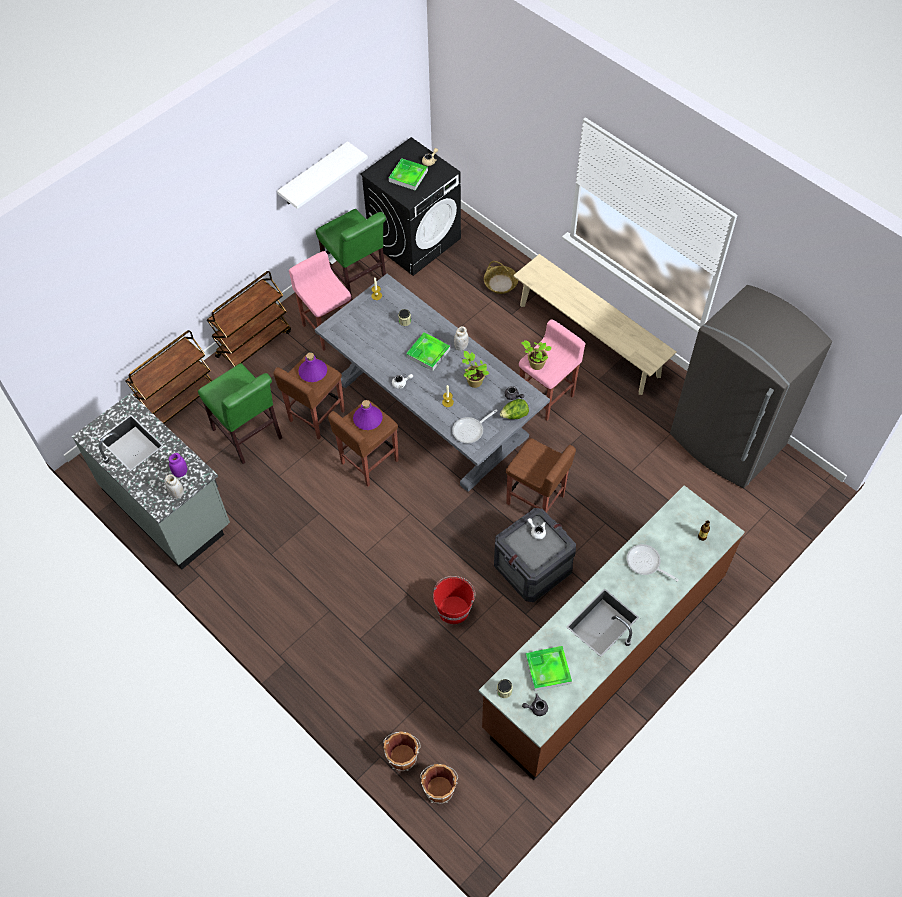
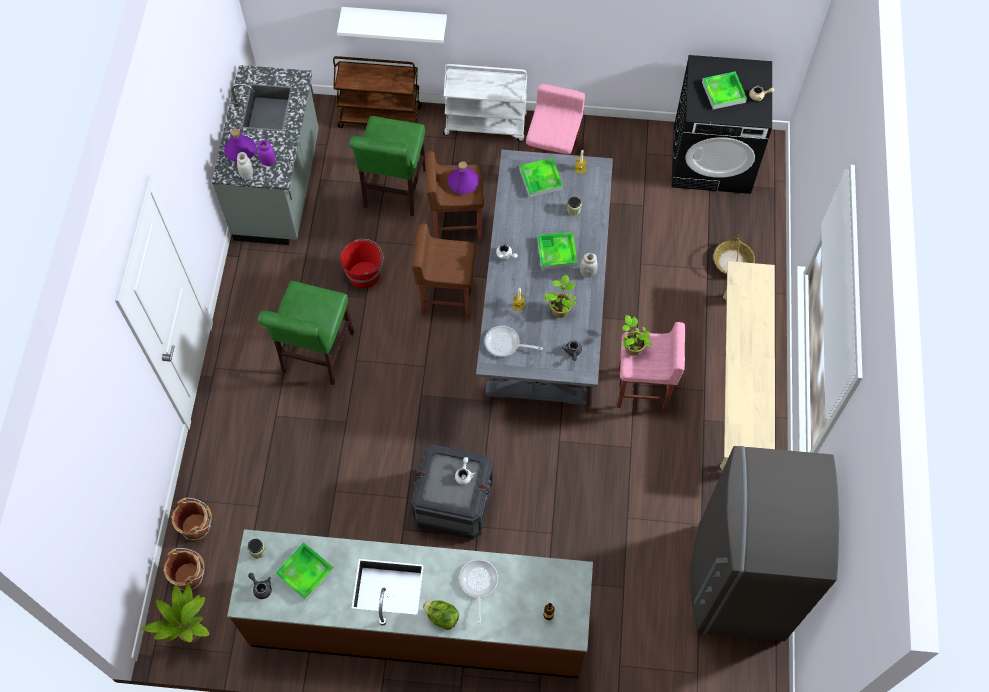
camera: 50 degrees right, 5 degrees up
(254, 343) = (486, 124): brown cart -> white cart
(314, 175) = (629, 19): white shelf -> white shelf (395, 20)
(357, 280) = (623, 149): green chair -> green chair (316, 356)
(362, 323) = (541, 179): none -> tray
(368, 419) = (452, 258): purple bottle -> purple bottle (240, 151)
(453, 609) = (361, 468): red bucket -> red bucket (364, 274)
(488, 816) = (193, 632): none -> potted plant
(514, 415) = (553, 368): lettuce -> lettuce (442, 617)
(536, 500) = (524, 457): brown stool -> none

